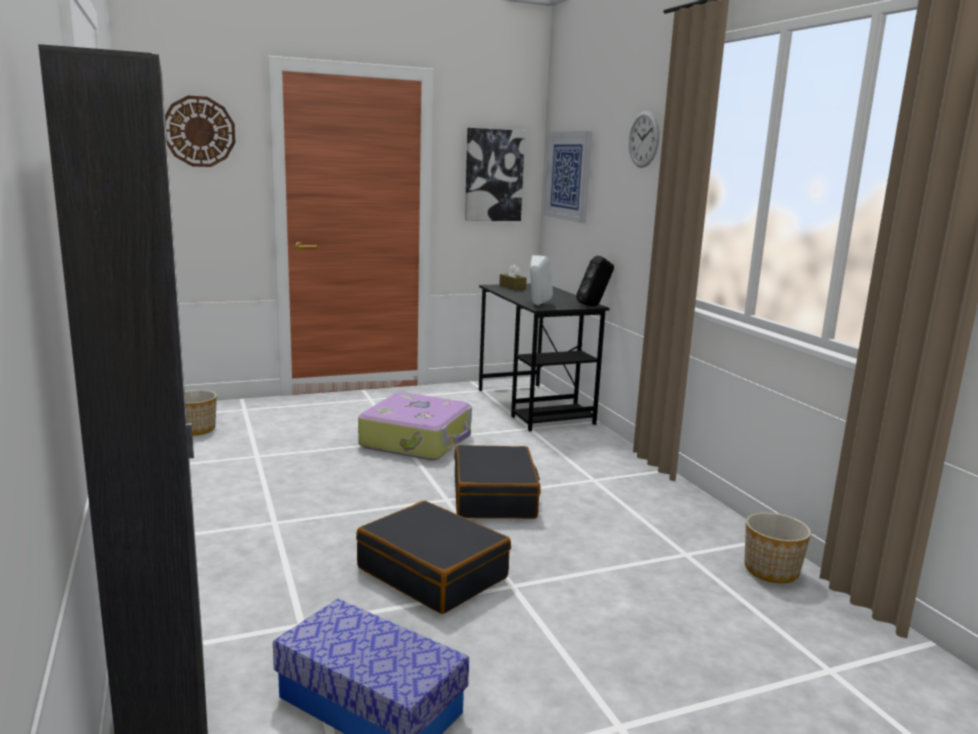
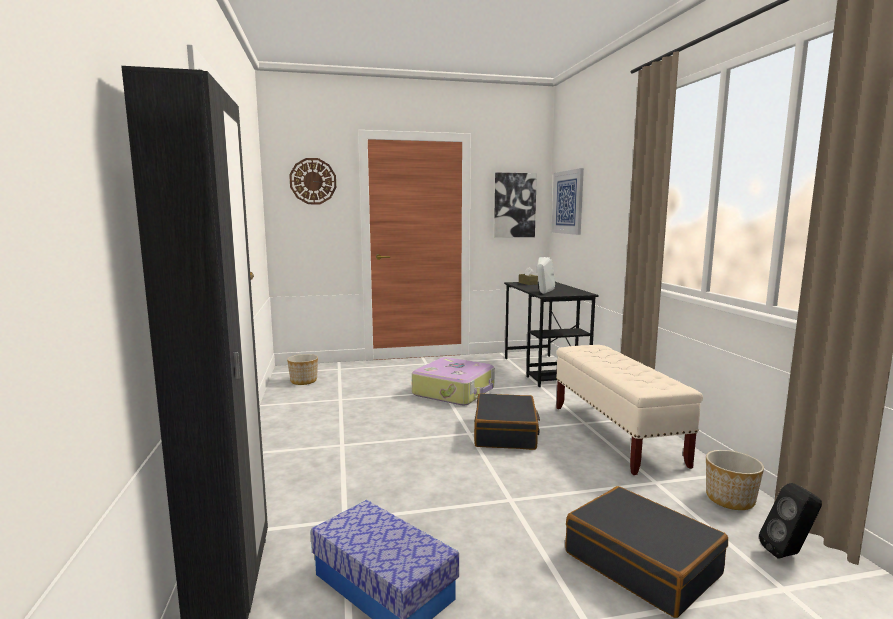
camera: 10 degrees right, 5 degrees down
(433, 573) = (450, 486): black suitcase -> black suitcase (642, 563)
(594, 305) = (587, 293): black speaker -> black speaker (788, 553)
(633, 495) = (615, 435): none -> beige bench
(644, 139) = (620, 168): wall clock -> none

